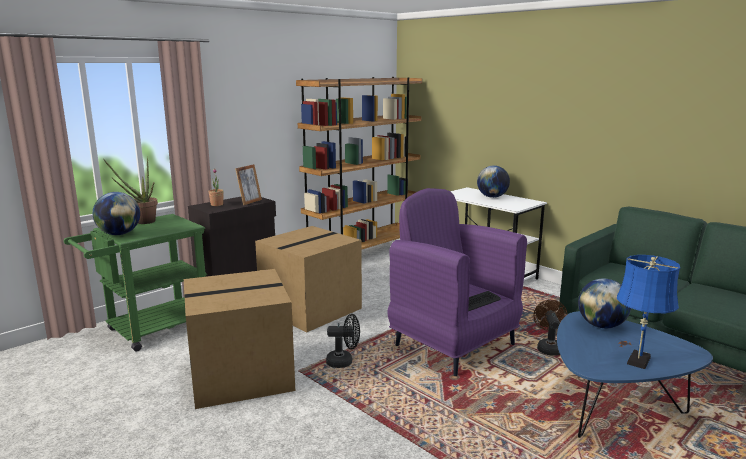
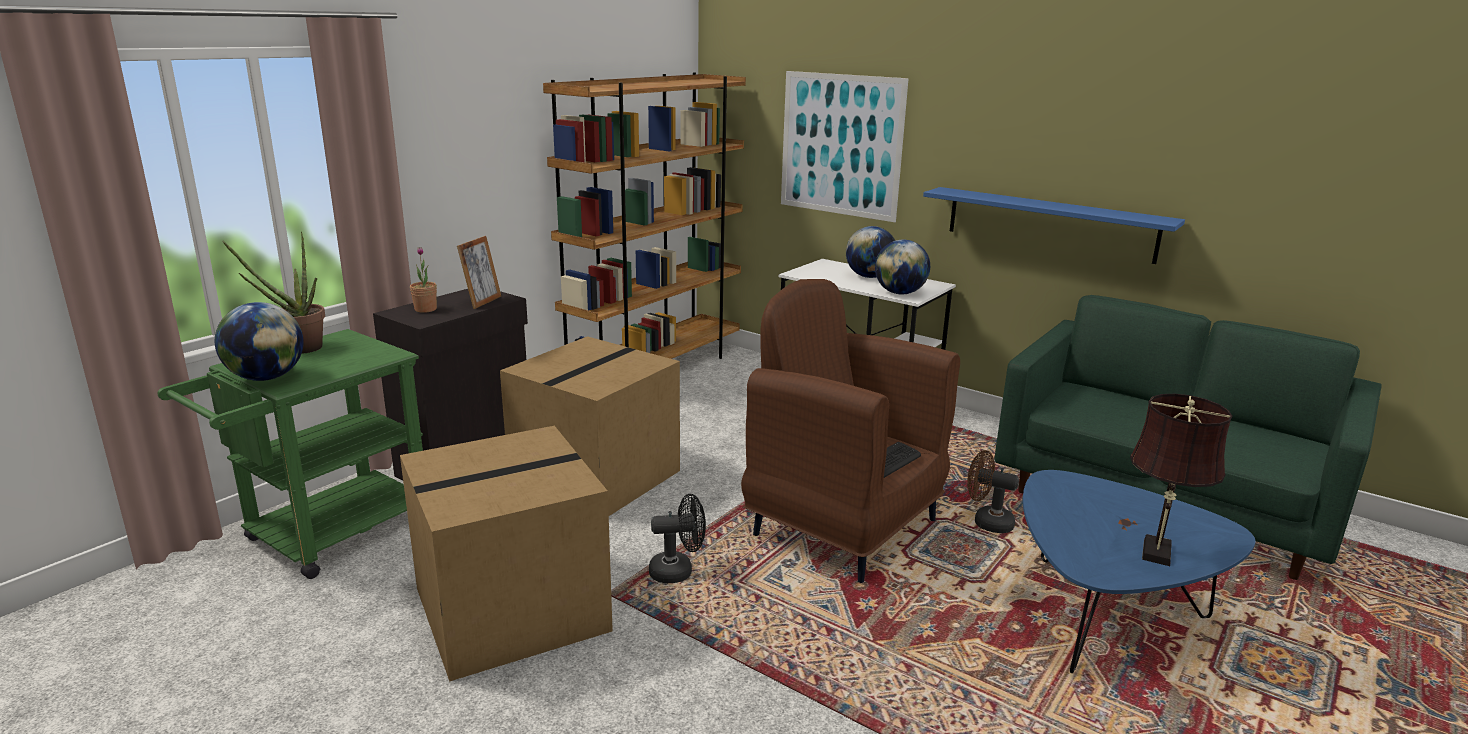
camera: 10 degrees left, 5 degrees up
(453, 344) = (842, 527): purple armchair -> brown armchair
(477, 117) = (840, 145): none -> picture
(548, 348) = (986, 522): brown fan -> brown fan turned 60 degrees counterclockwise
(601, 325) = (1084, 494): globe -> globe (900, 293)
(604, 162) = (1050, 224): none -> blue shelf
(637, 362) = (1156, 554): blue table lamp -> brown table lamp

